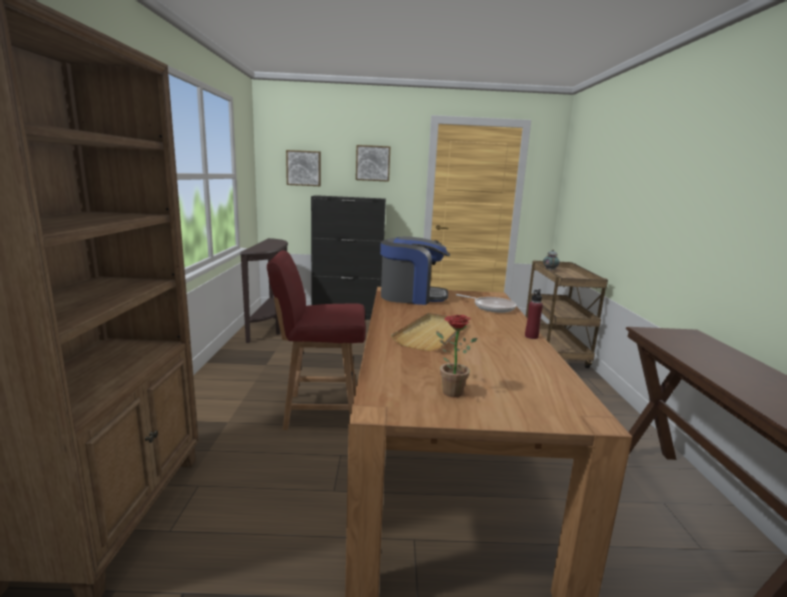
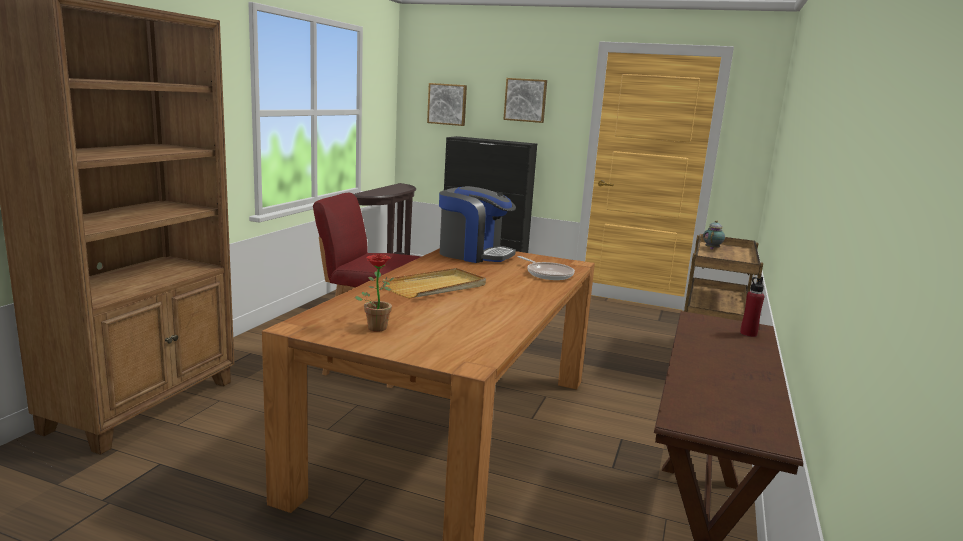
camera: 20 degrees right, 0 degrees up
(531, 336) = (540, 303): red bottle -> red bottle (748, 334)

